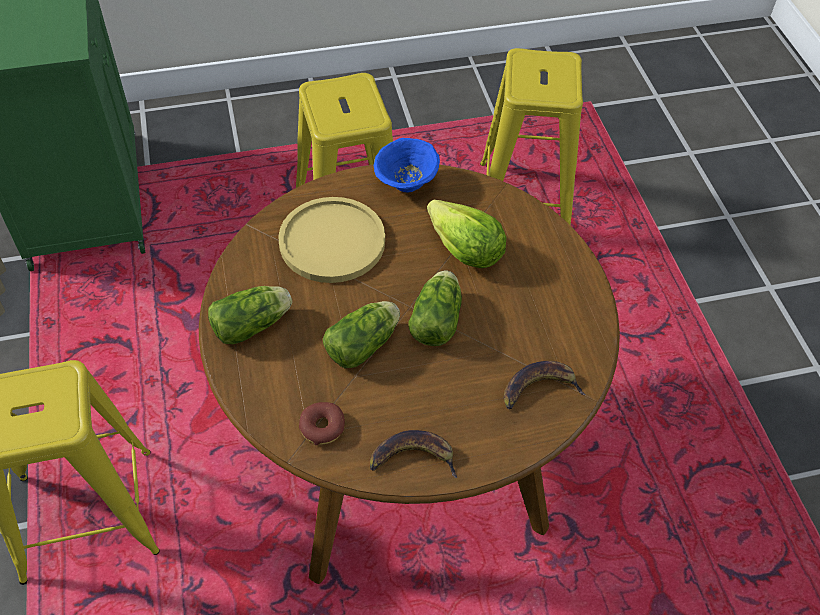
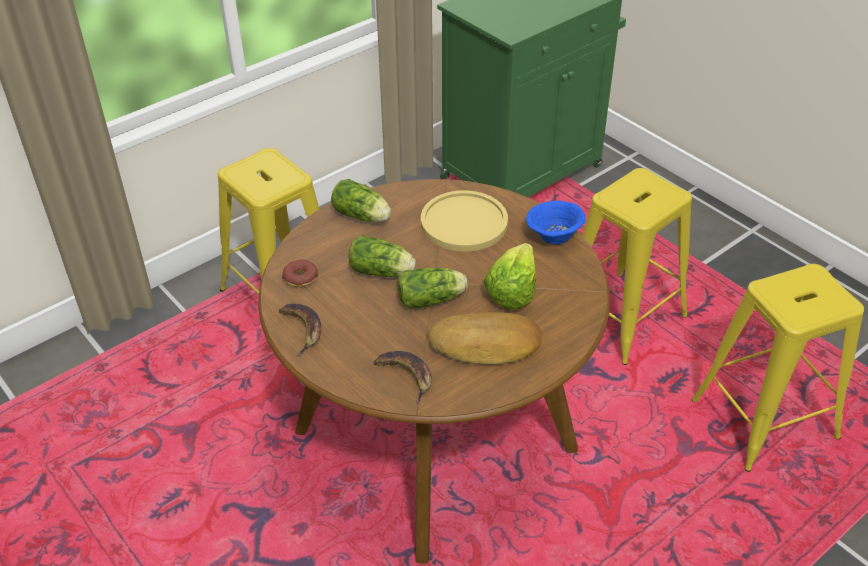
camera: 65 degrees right, 10 degrees down
(530, 304) = (486, 345): none -> bread

